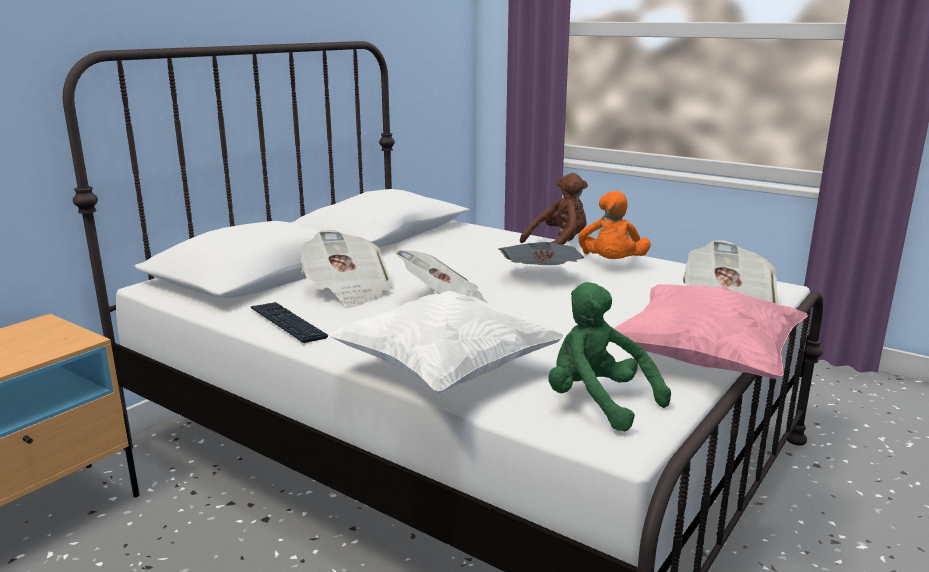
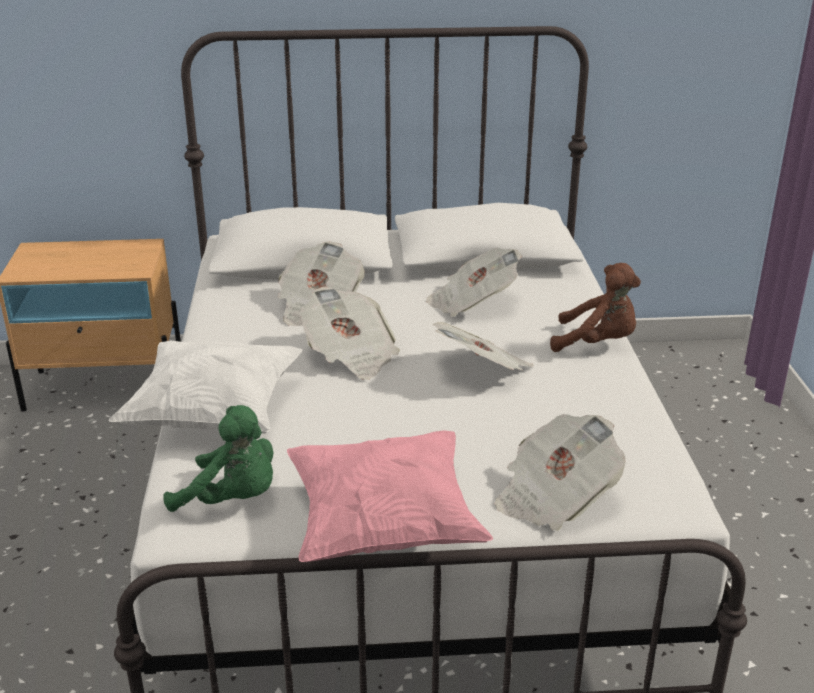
camera: 50 degrees right, 10 degrees up
(288, 323) = (224, 318): keyboard -> none
(444, 254) = (472, 303): none -> newspaper
(597, 402) = (232, 499): green plush toy -> green plush toy turned 105 degrees clockwise
(611, 264) = (583, 391): orange plush toy -> none

